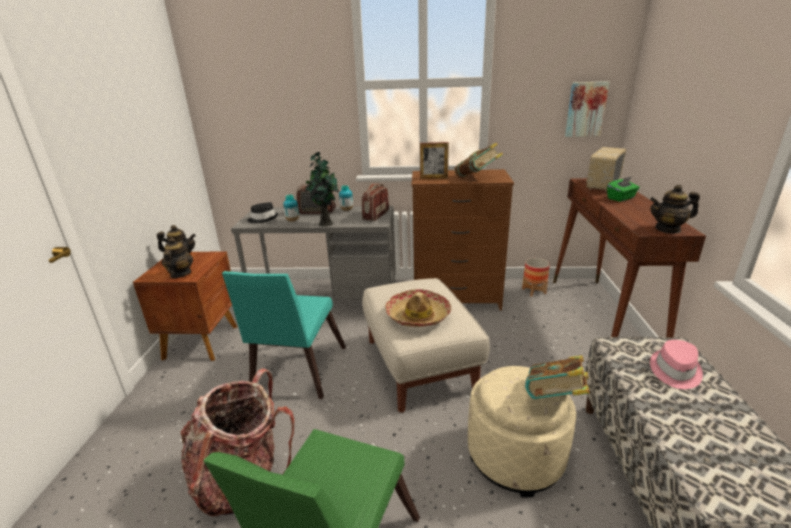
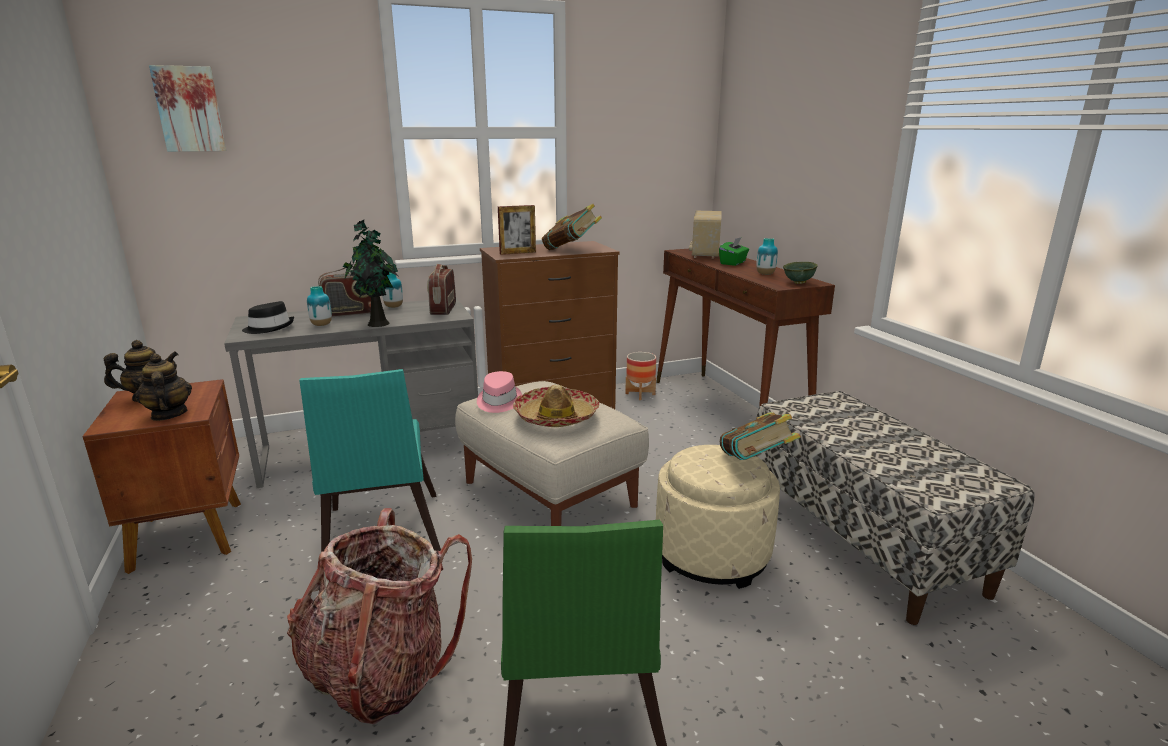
camera: 25 degrees left, 5 degrees down
(585, 109) = (671, 168): picture -> picture (189, 109)
(641, 215) = (765, 274): none -> vase
(668, 229) = (799, 283): teapot -> green bowl
(674, 371) = (848, 417): pink hat -> pink hat (498, 401)

